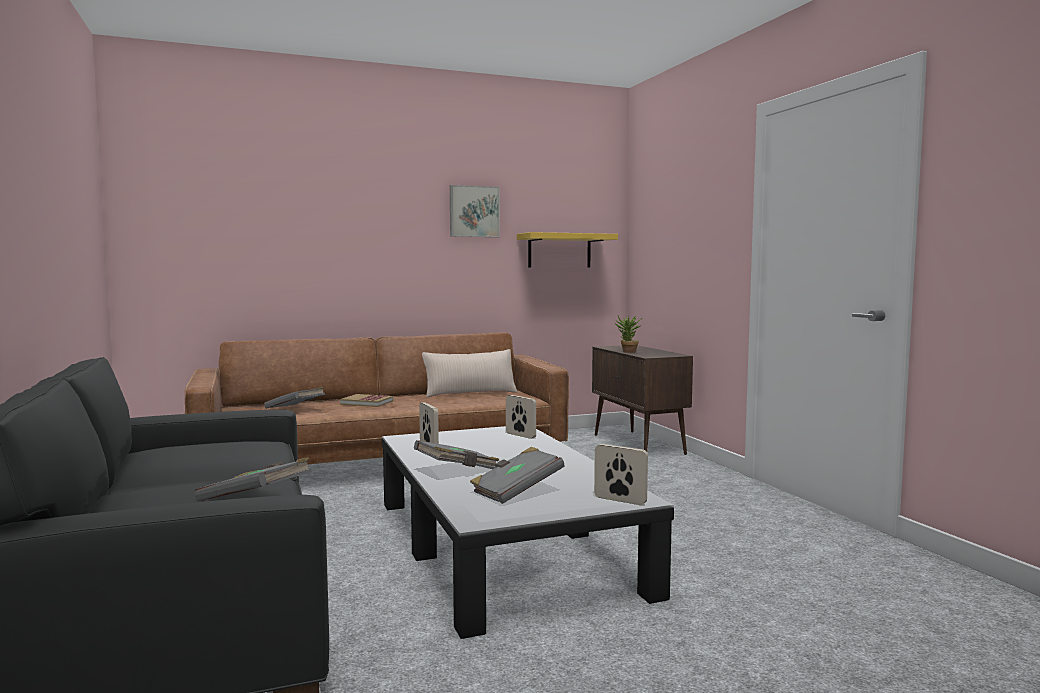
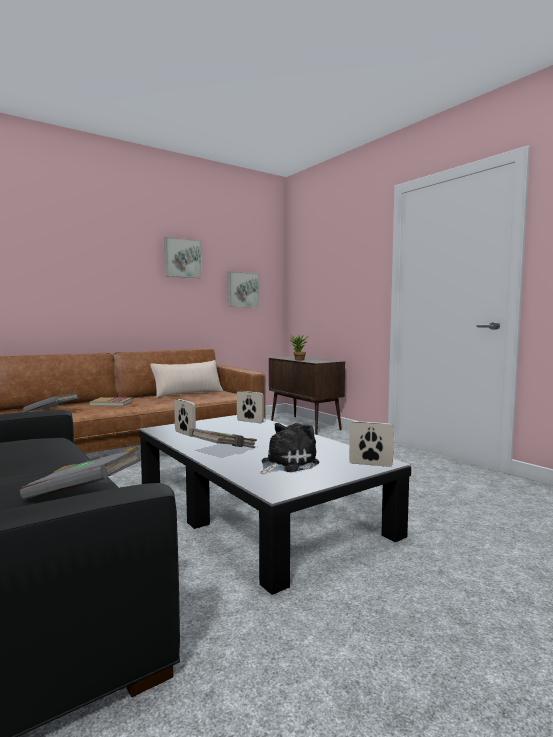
camera: 15 degrees left, 0 degrees up
(516, 491) = (286, 464): grey book -> plush toy
(559, 251) = (242, 290): yellow shelf -> picture

